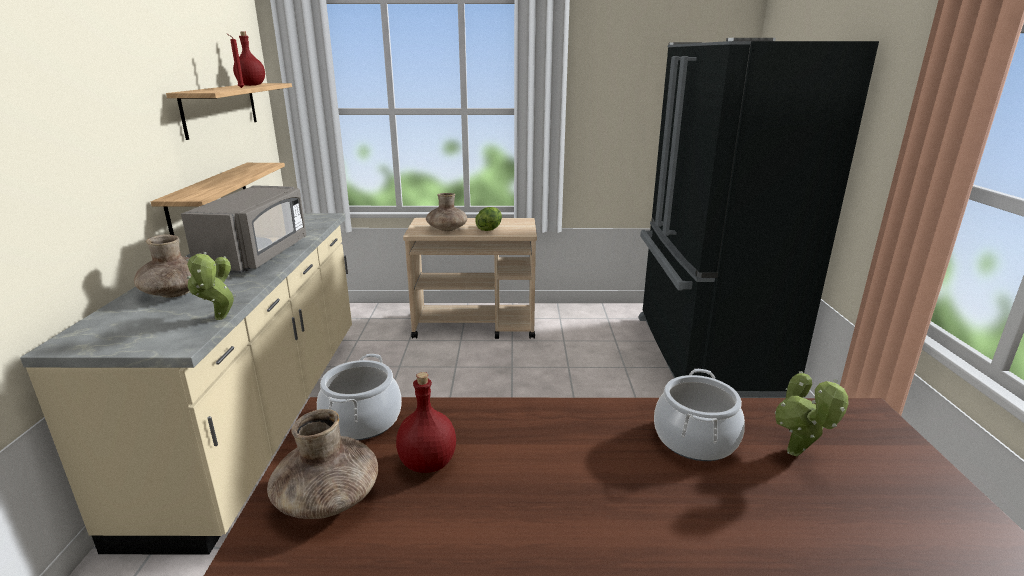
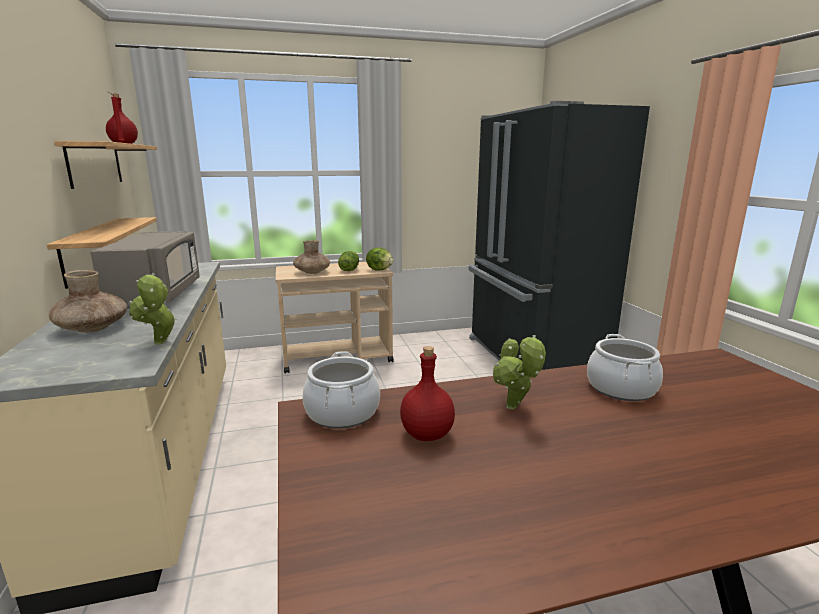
camera: 15 degrees left, 5 degrees down
(327, 499) = (356, 475): brown vase -> none
(524, 231) = (380, 270): none -> lettuce
(796, 455) = (697, 388): potted plant -> potted plant (514, 409)

